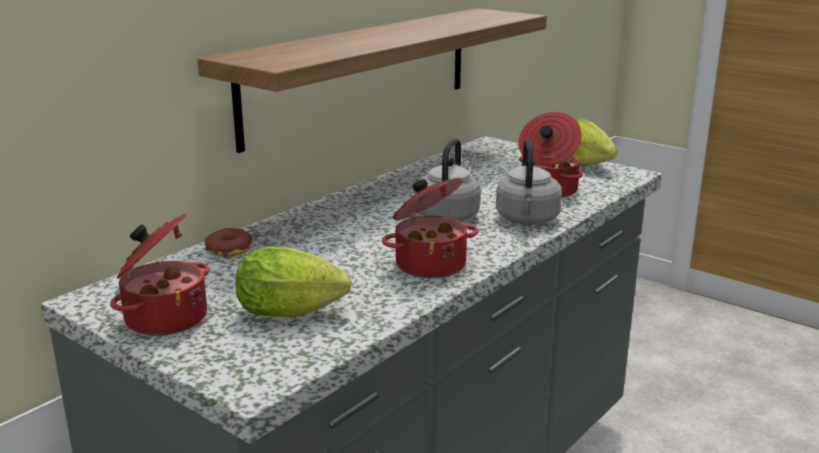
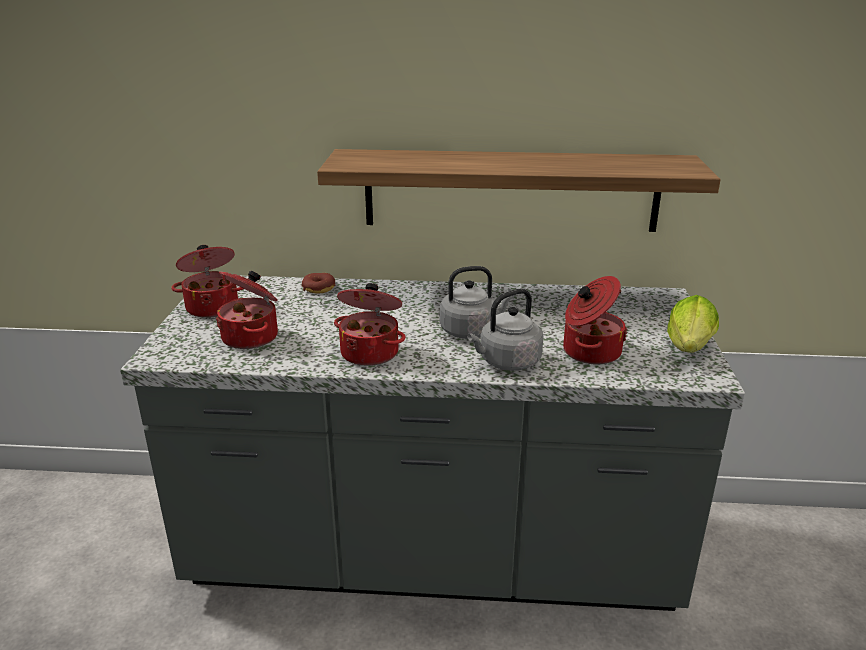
camera: 55 degrees right, 5 degrees up
(296, 313) = (252, 337): lettuce -> cooking pot

